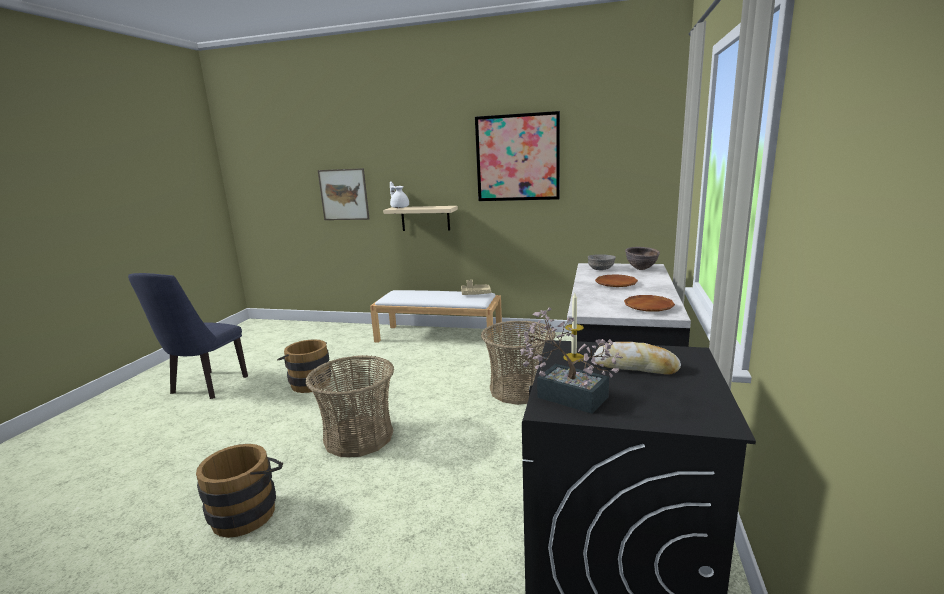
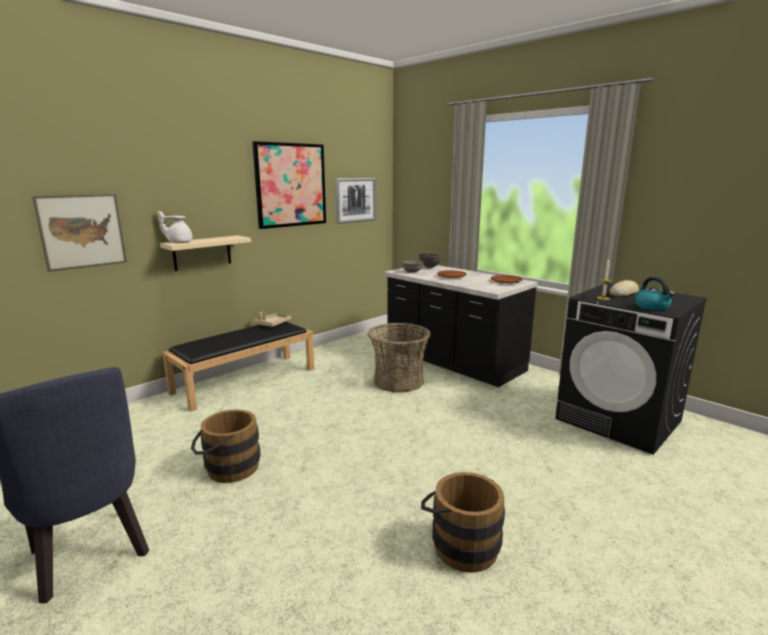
camera: 60 degrees left, 0 degrees up
(359, 437) = (390, 461): basket -> none
(439, 336) = (246, 380): white bench -> black bench
(565, 394) = (652, 307): potted plant -> kettle
(610, 173) = (355, 200): none -> picture

